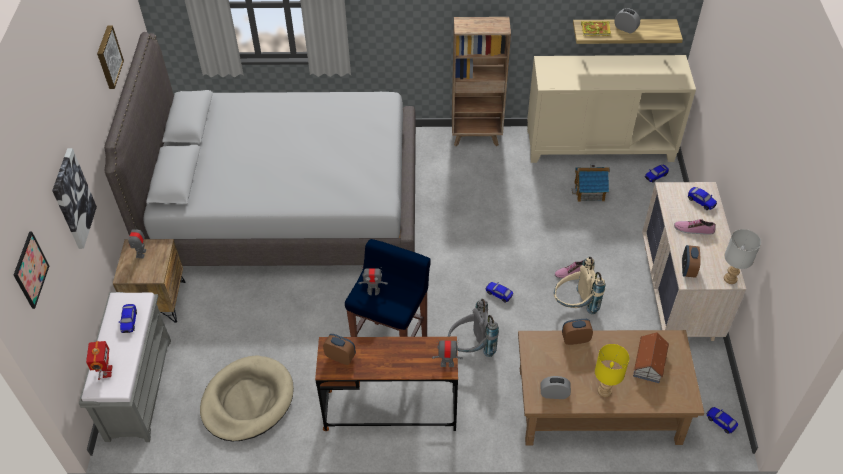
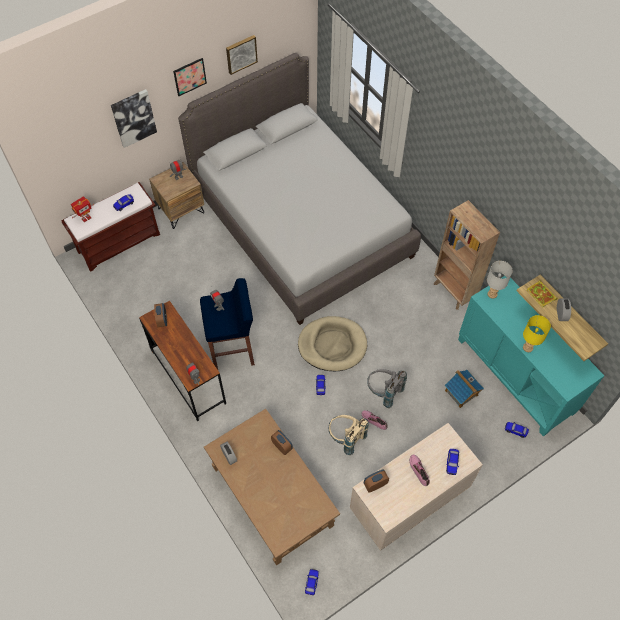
camera: 55 degrees right, 10 degrees up
(30, 270) = (58, 136): picture -> picture (189, 76)
(139, 387) = (119, 242): grey bench -> brown bench
(247, 401) = (145, 299): beige dog bed -> beige dog bed (332, 345)
(471, 348) = (265, 394): grey backpack -> grey backpack (383, 392)
(599, 144) = (516, 375): beige cabinet -> turquoise cabinet
(604, 390) = (252, 485): yellow table lamp -> yellow table lamp (528, 347)
(649, 363) = (294, 502): toy house -> none
(730, 279) = (387, 518): grey table lamp -> grey table lamp (492, 294)

